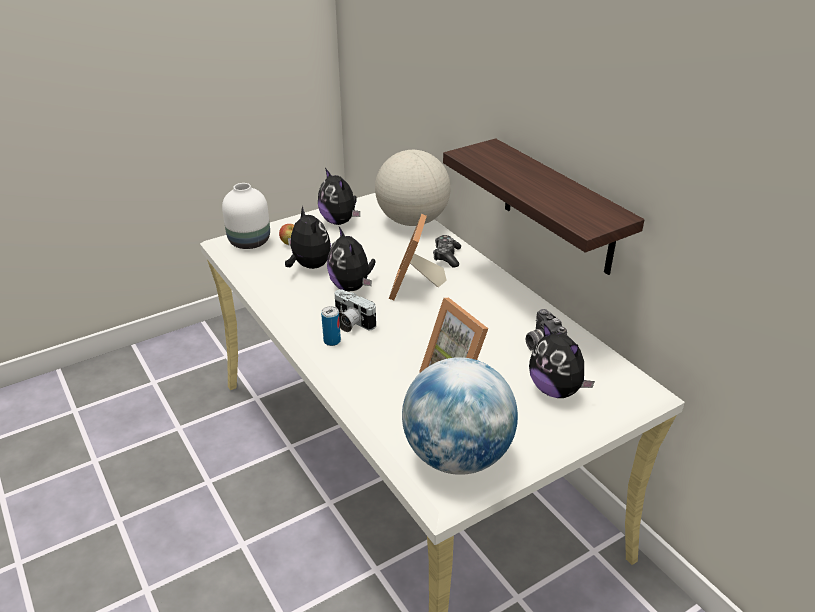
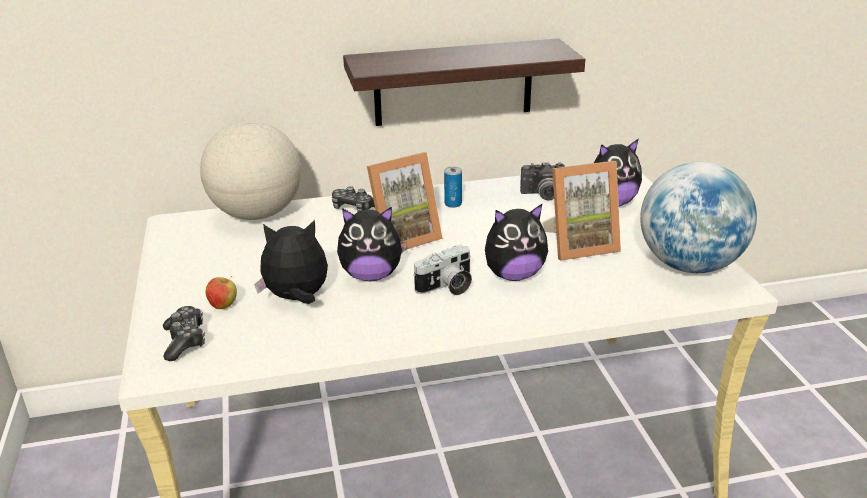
camera: 70 degrees left, 5 degrees down
(249, 242) = (185, 340): white vase -> game controller
(332, 341) = (475, 305): can -> can (453, 204)
(340, 221) = (204, 260): plush toy -> plush toy (513, 275)
(414, 287) = (402, 237): picture frame -> picture frame turned 60 degrees counterclockwise

